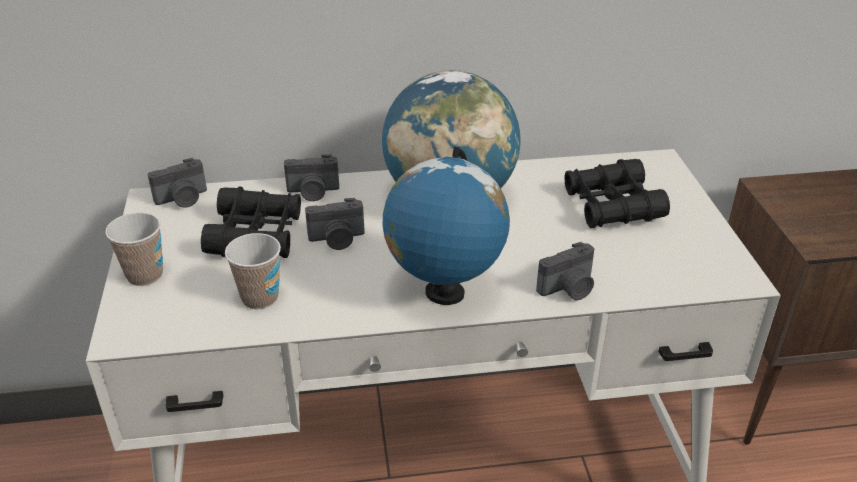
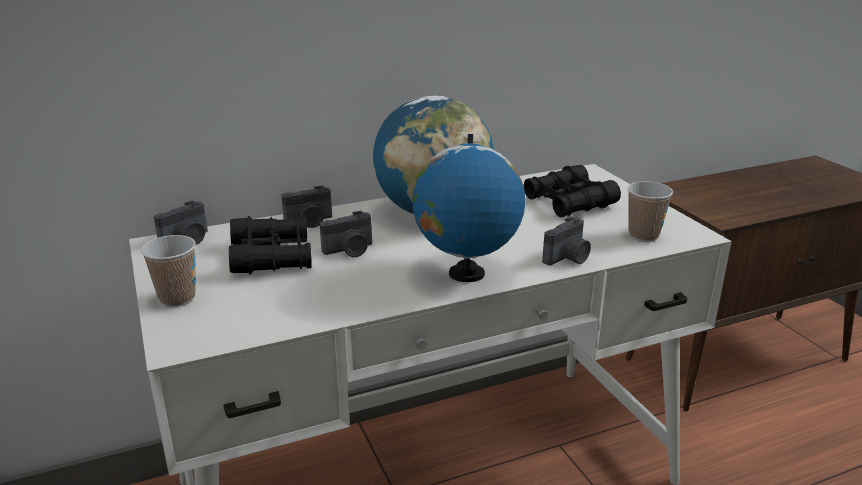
camera: 15 degrees left, 10 degrees down
(260, 298) = (300, 299): cup -> cup (643, 235)

